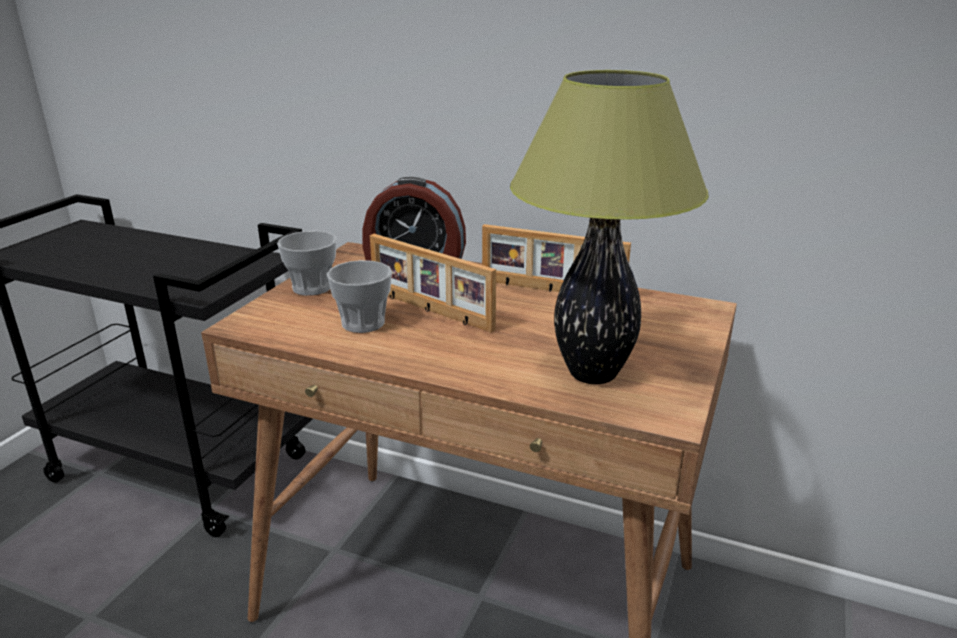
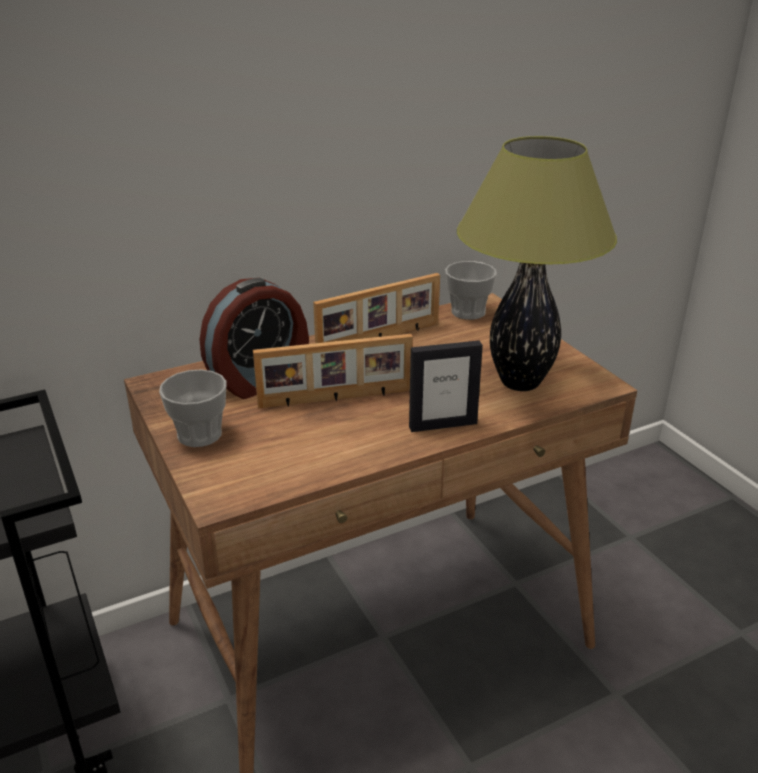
camera: 50 degrees left, 5 degrees up
(363, 323) = (313, 437): cup -> cup (468, 312)
(458, 365) = (442, 425): none -> picture frame

